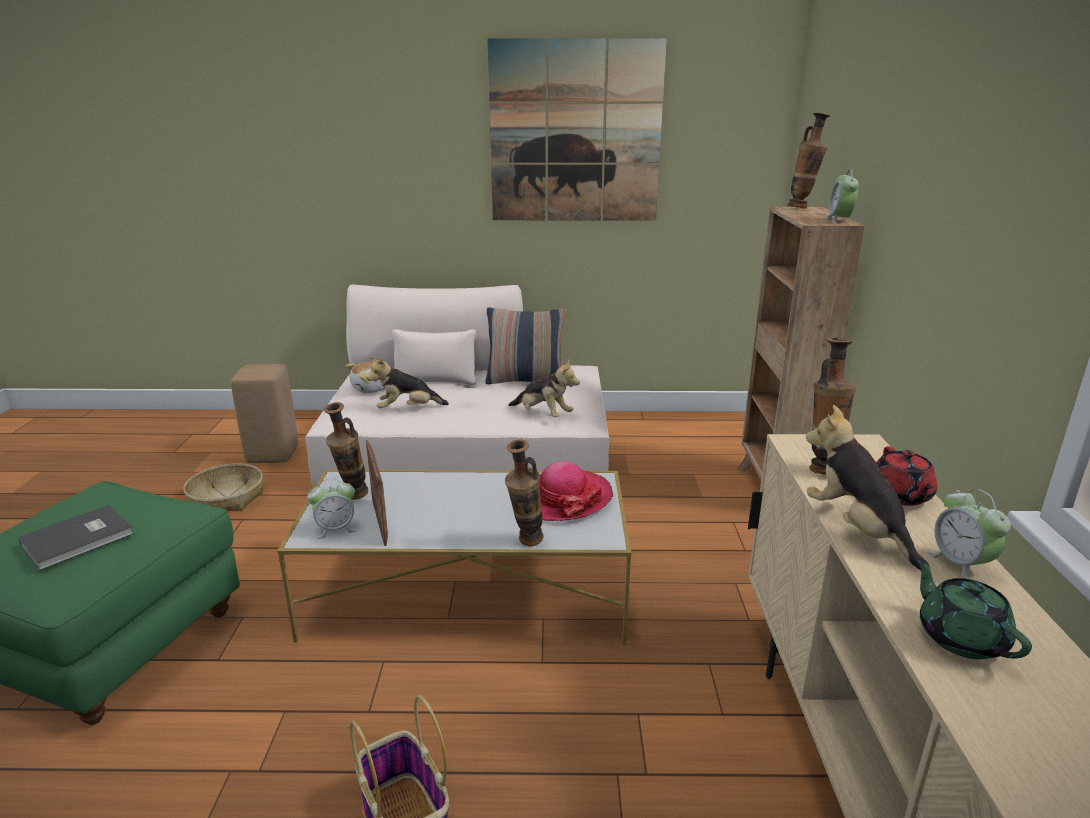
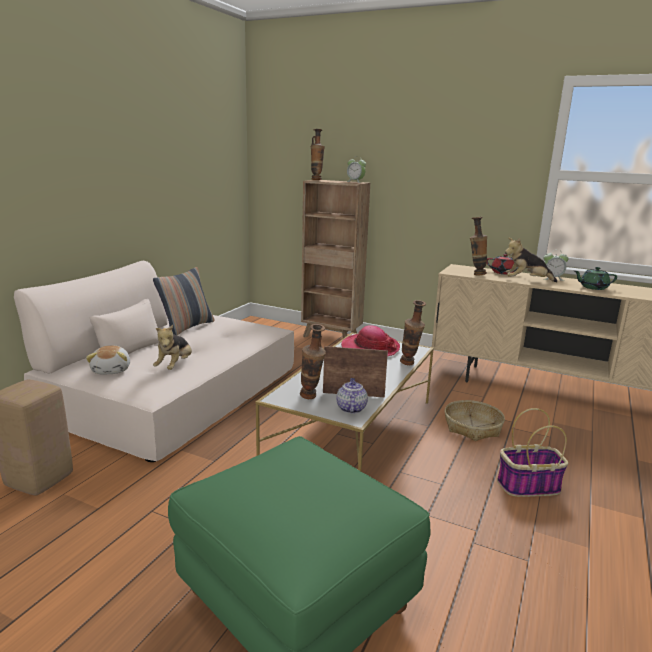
camera: 65 degrees left, 5 degrees down
(80, 539) = (327, 484): grey book -> none
(227, 498) = (96, 516): basket -> basket (472, 427)
(336, 529) = (351, 408): alarm clock -> teapot
(543, 414) = (248, 334): plush toy -> none
(575, 133) = (156, 140): picture -> none

